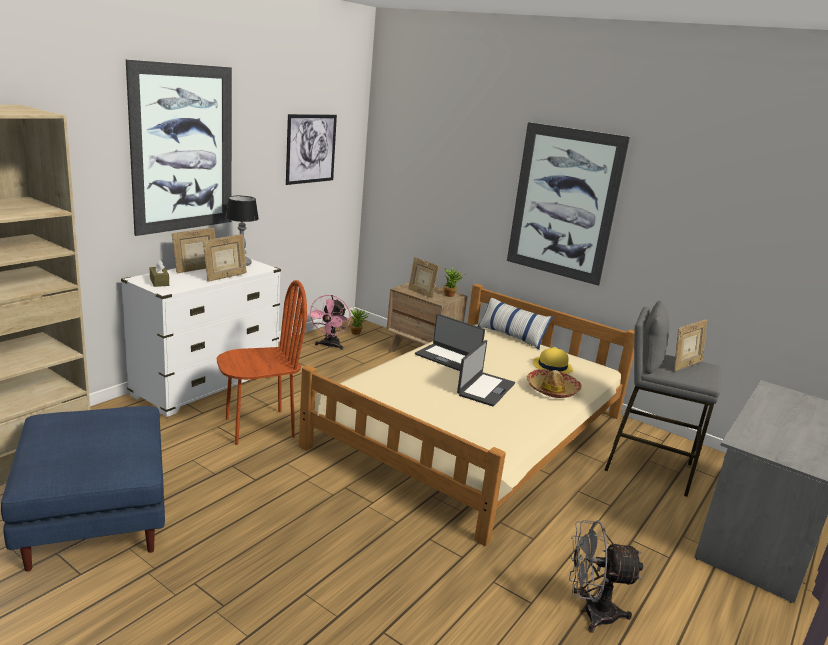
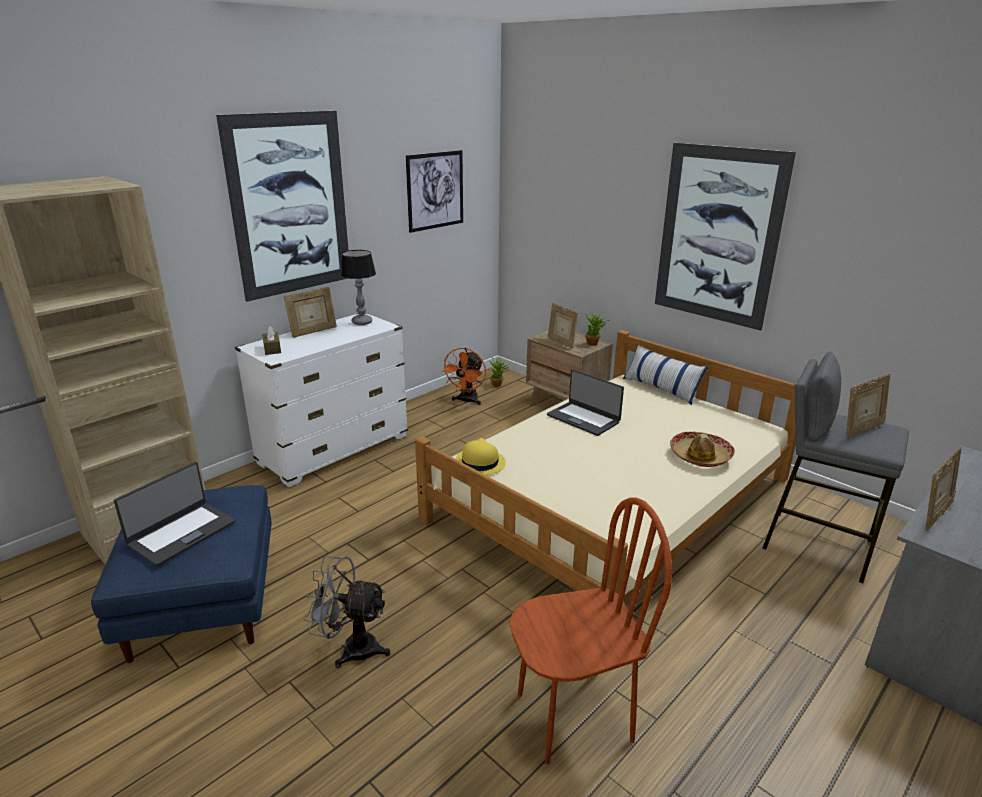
camera: 10 degrees right, 5 degrees up
(225, 277) = (341, 339): picture frame -> picture frame (934, 515)
(259, 427) = (381, 498): brown chair -> brown chair (573, 716)
(329, 346) = (466, 401): pink fan -> orange fan
(485, 389) = (621, 457): laptop -> laptop (181, 533)
(552, 366) = (704, 426): yellow hat -> yellow hat (479, 463)
(590, 612) = (727, 734): grey fan -> grey fan (351, 648)

